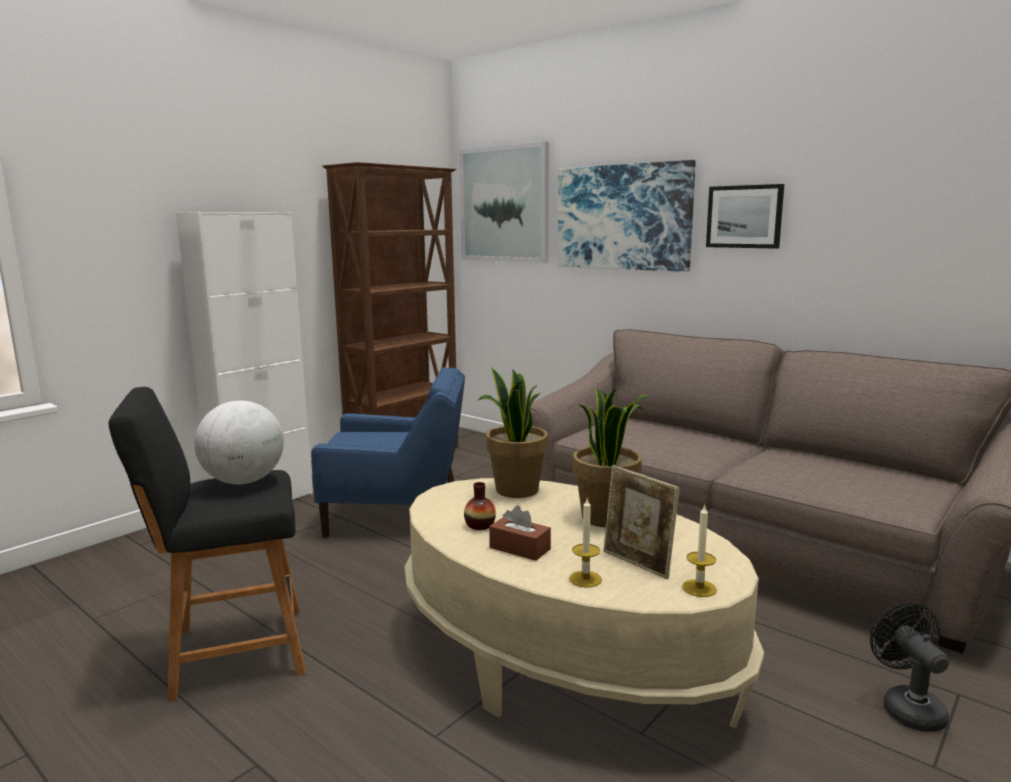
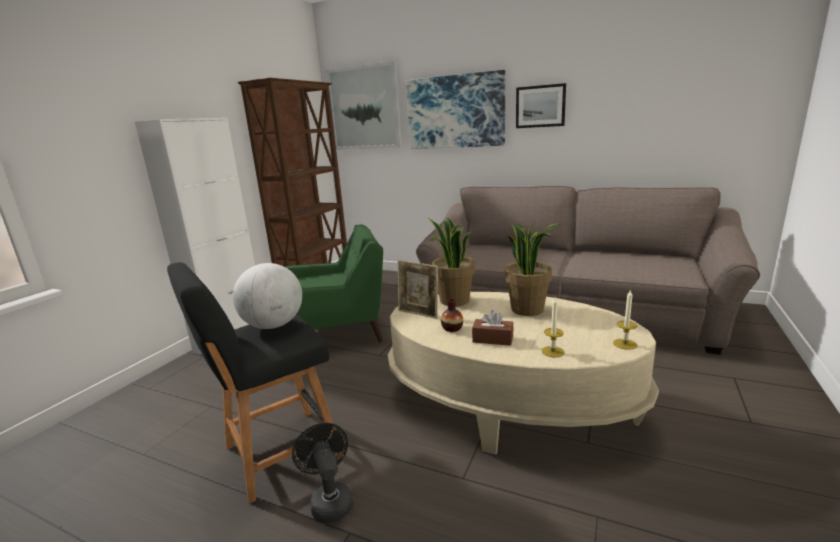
camera: 15 degrees left, 5 degrees up
(398, 514) = (338, 331): blue armchair -> green armchair
(637, 564) = (574, 335): picture frame -> picture frame (418, 314)
(907, 707) = (715, 391): black fan -> black fan (330, 500)

